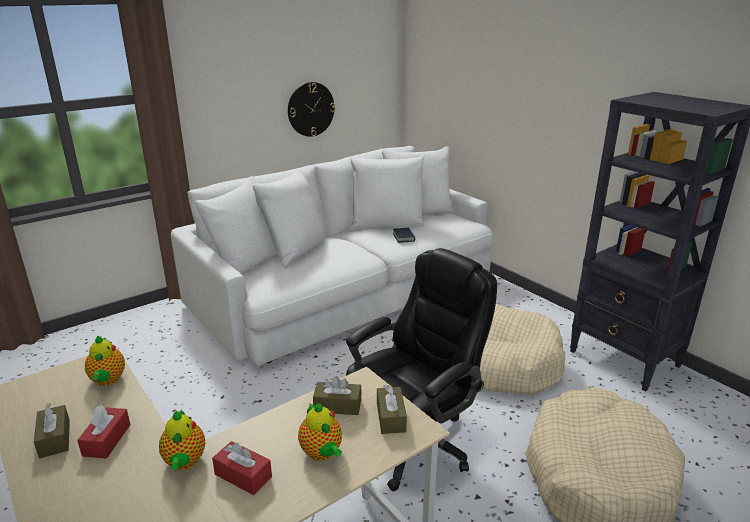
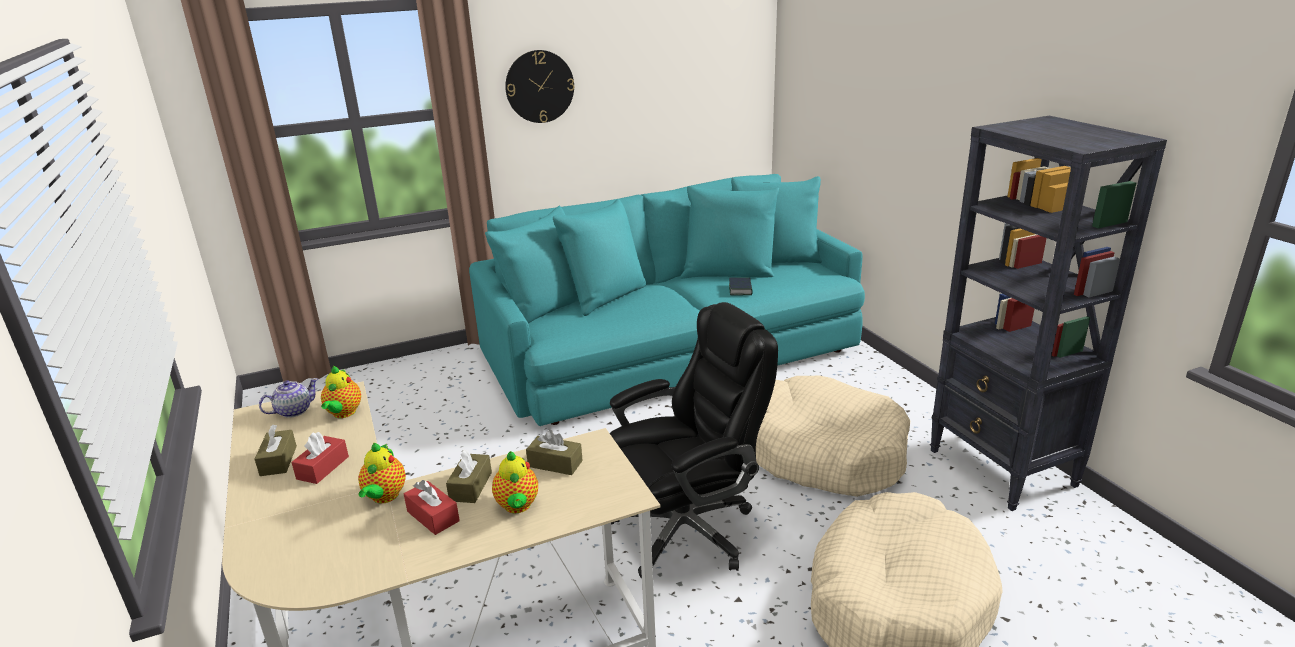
camera: 15 degrees right, 0 degrees up
(53, 384) = (293, 411): none -> teapot
(311, 109) = (648, 126): wall clock -> wall clock (539, 86)
(345, 290) = (671, 350): white sofa -> turquoise sofa
(391, 417) = (605, 482): brown tissue box -> brown tissue box (471, 486)

